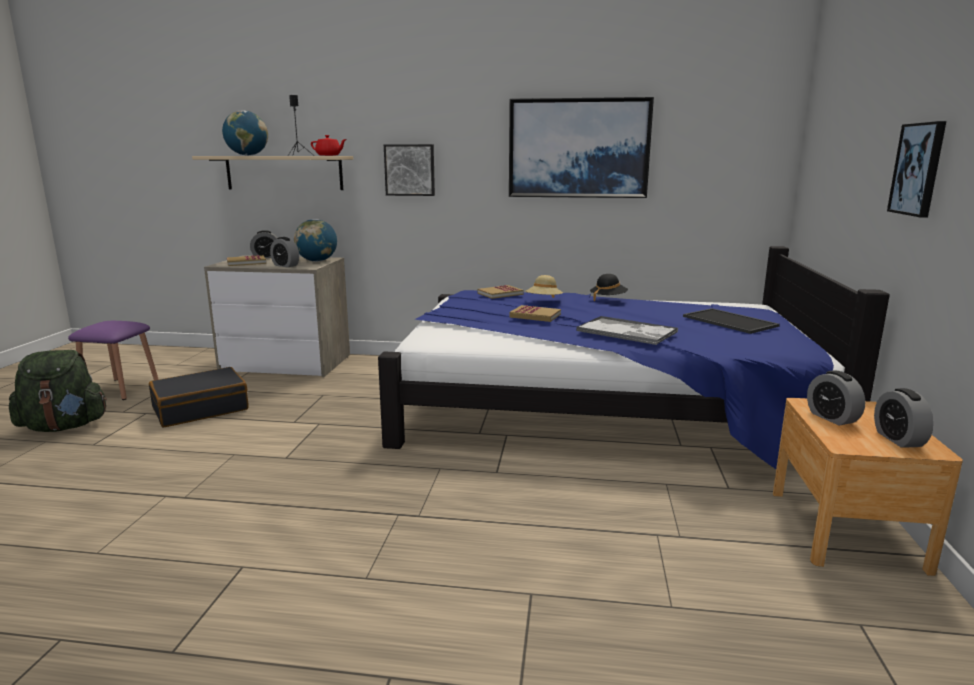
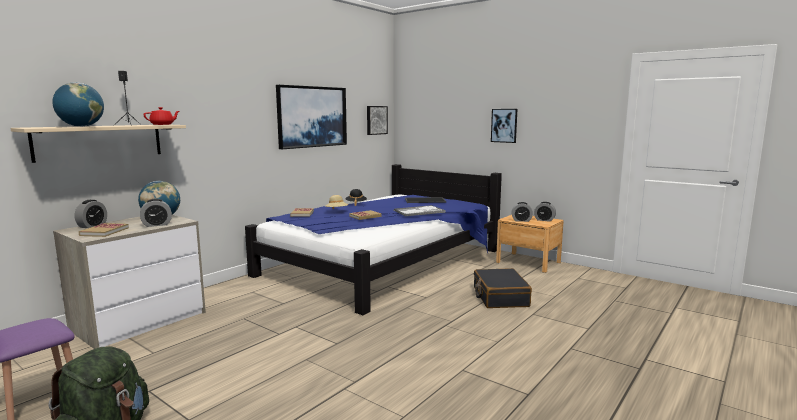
camera: 60 degrees left, 5 degrees down
(200, 409) = (186, 365): black suitcase -> black suitcase (500, 297)
(410, 170) = (214, 134): picture -> picture (376, 120)

